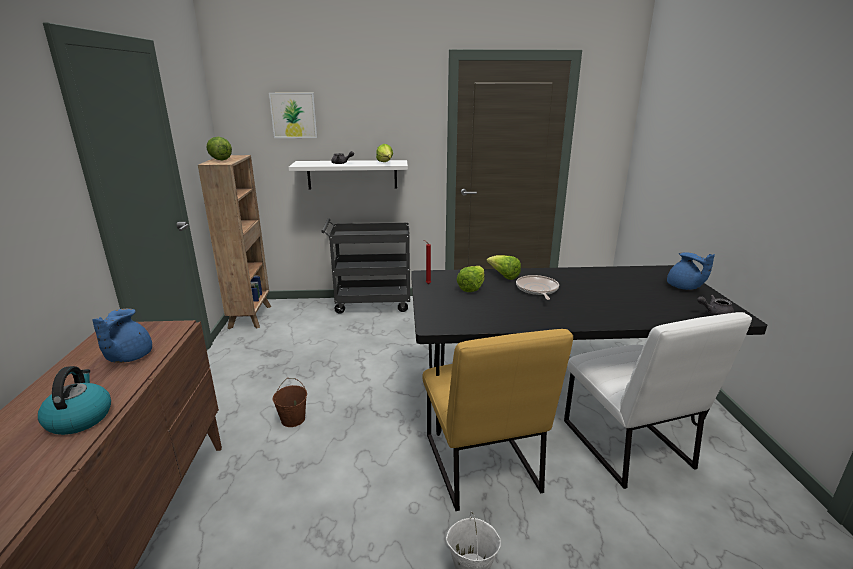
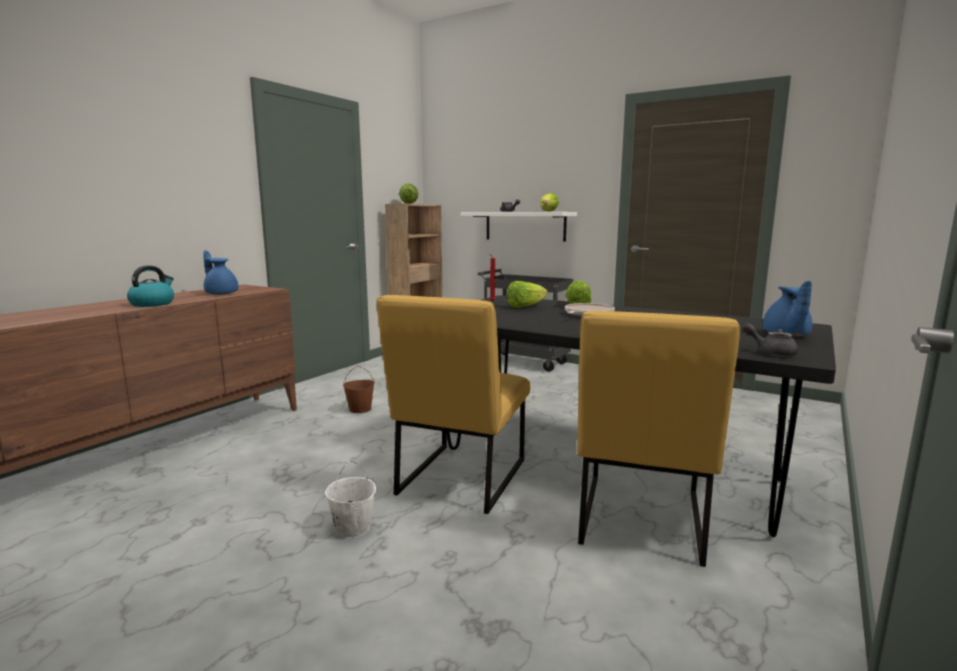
camera: 35 degrees right, 10 degrees down
(128, 357) = (221, 293): blue teapot -> blue teapot turned 90 degrees clockwise
(293, 115) = (481, 170): picture -> none
(628, 446) = (640, 519): white chair -> yellow chair

